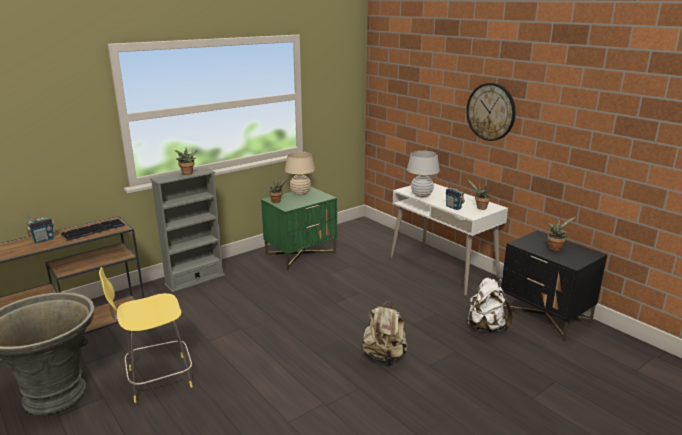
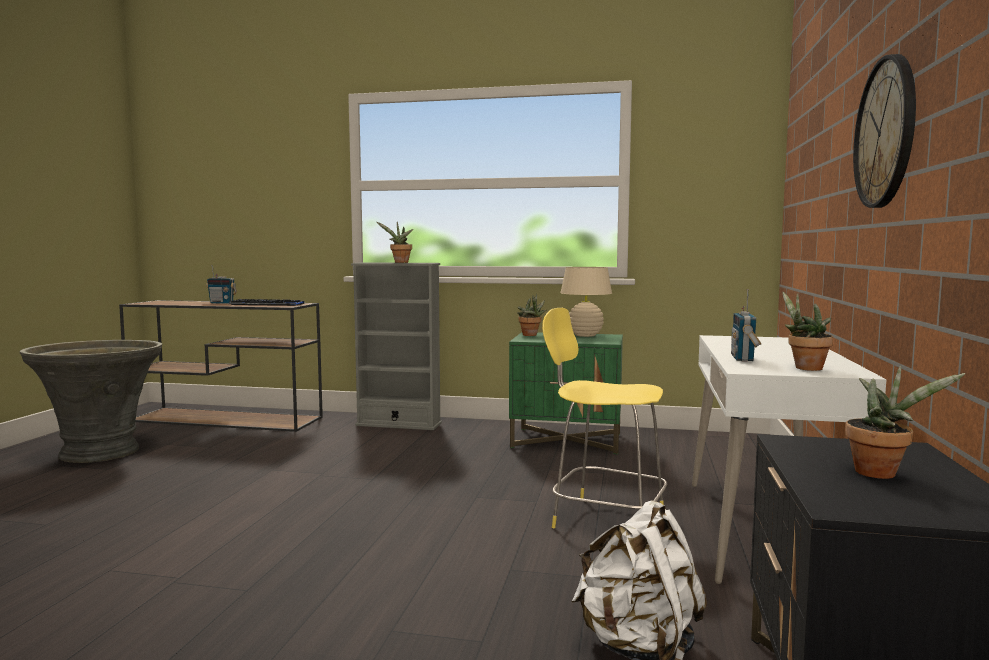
camera: 50 degrees right, 15 degrees down
(157, 379) = (163, 476): yellow stool -> yellow stool (604, 518)
(384, 357) = (366, 580): beige backpack -> none
(421, 195) = (730, 343): white table lamp -> none

